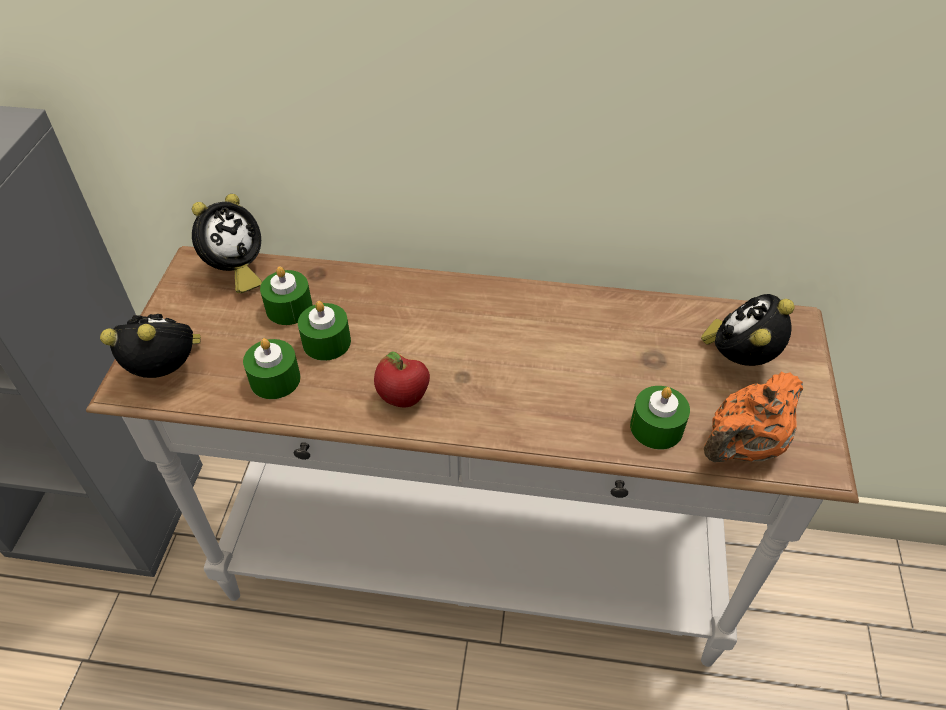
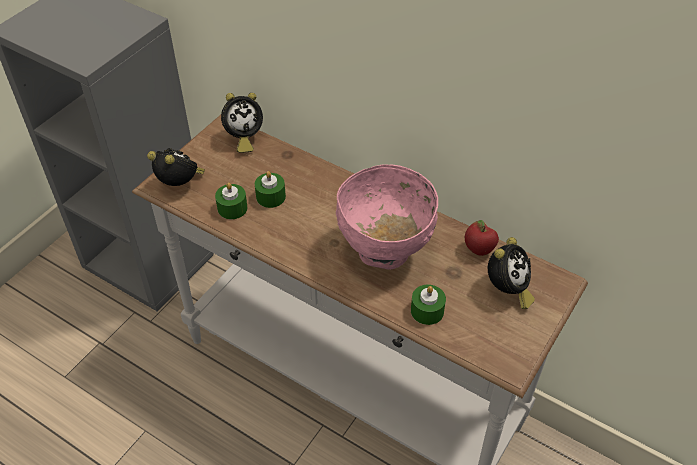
camera: 25 degrees right, 0 degrees up
(289, 308) = (261, 170): green candle -> none
(402, 399) = (294, 243): apple -> apple (478, 250)
(543, 364) = (385, 252): none -> pink bowl
(738, 358) = (507, 291): alarm clock -> alarm clock turned 150 degrees clockwise
(743, 446) = (472, 340): orange teapot -> none

